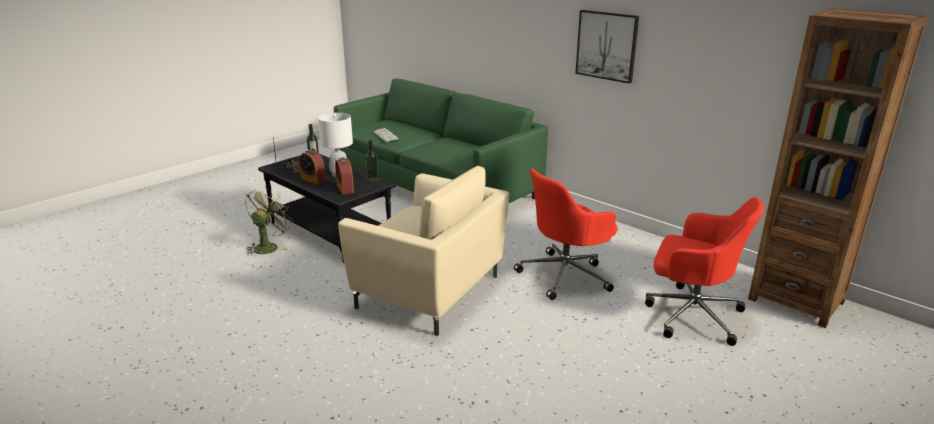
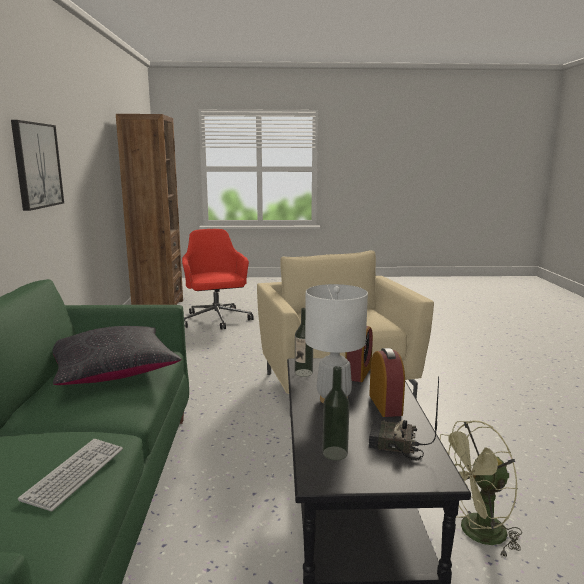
camera: 135 degrees left, 10 degrees down
(459, 152) = (113, 371): none -> black pillow
(565, 275) = (222, 355): red office chair -> none

